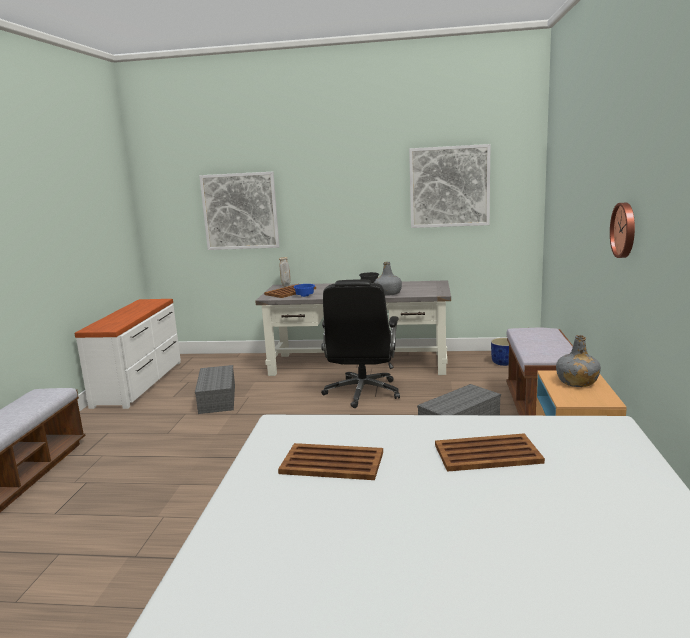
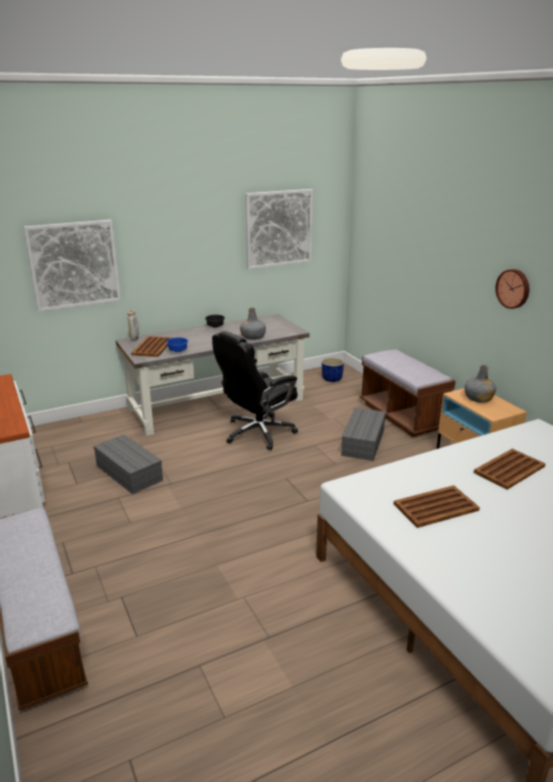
camera: 35 degrees left, 10 degrees up
(362, 393) = (257, 433): black office chair -> black office chair turned 75 degrees clockwise

